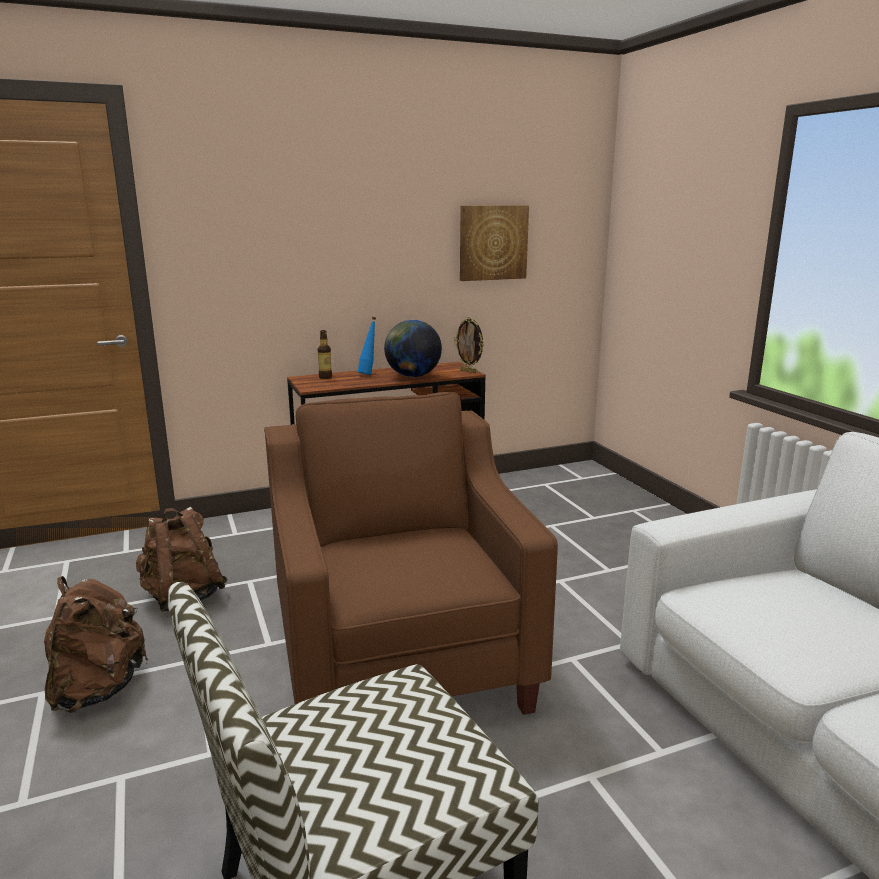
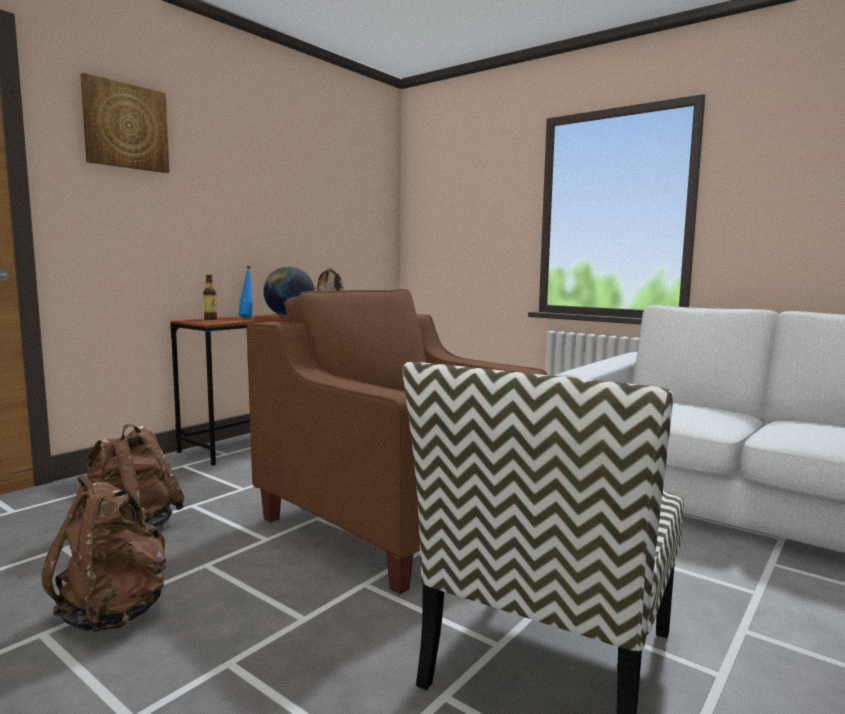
camera: 30 degrees left, 10 degrees down
(492, 242) = (328, 214): picture -> picture (125, 126)

